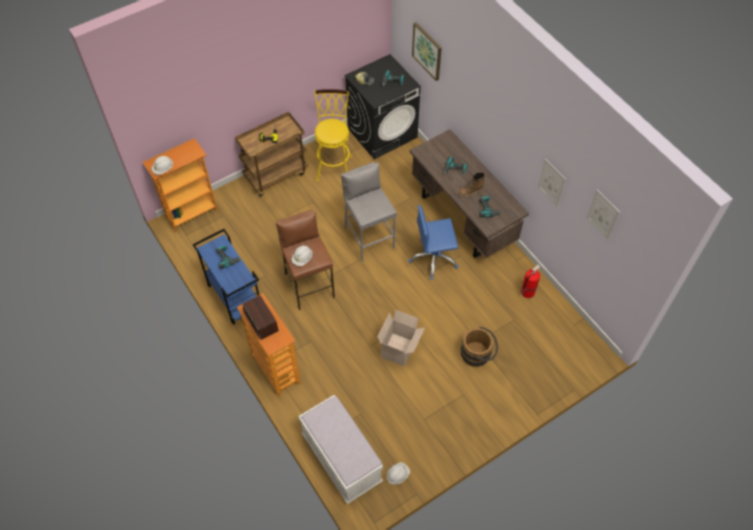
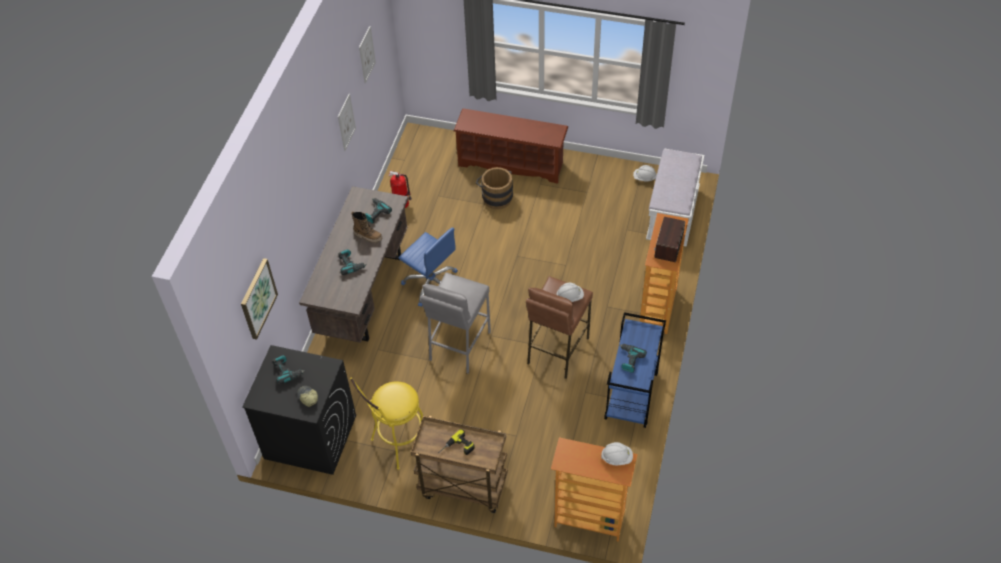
camera: 130 degrees left, 5 degrees down
(399, 350) = (548, 244): cardboard box -> none
(503, 393) = (512, 163): none -> brown shoe rack

